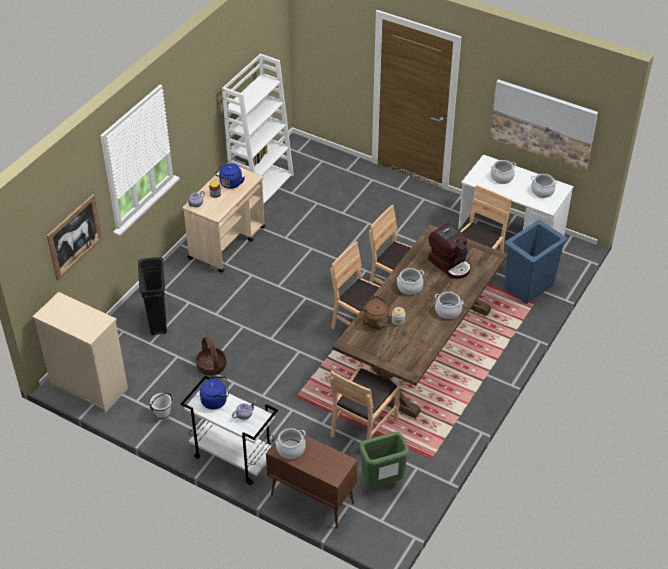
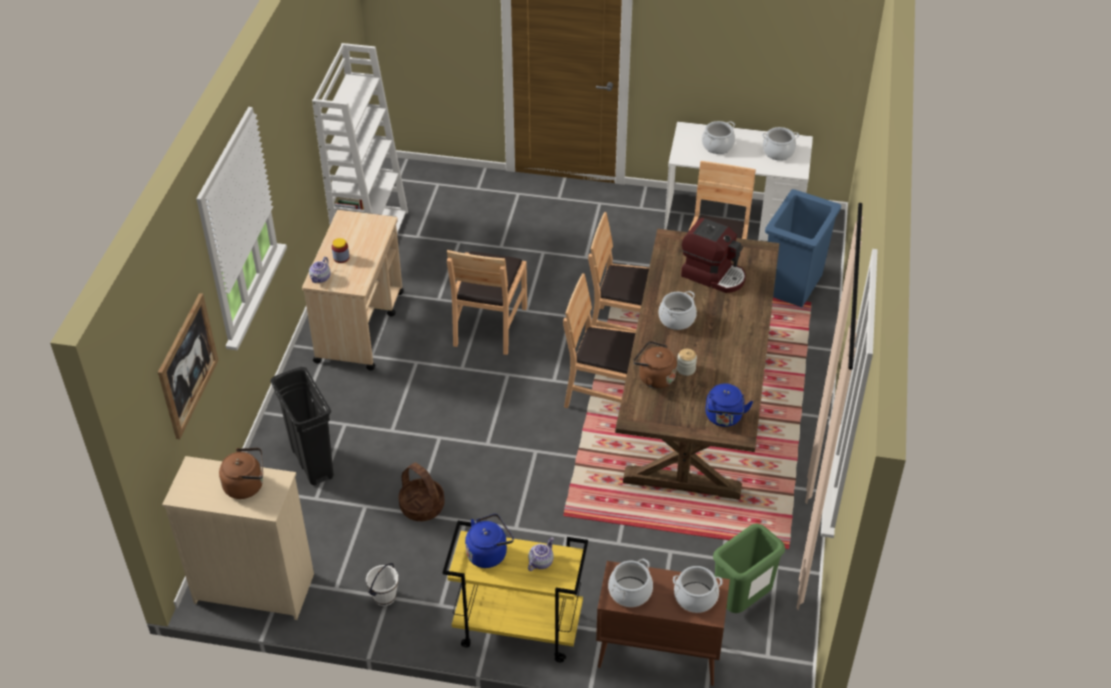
camera: 20 degrees left, 0 degrees up
(84, 318) = (246, 485): none -> brown kettle
(230, 184) = (356, 239): blue kettle -> blue kettle (724, 418)
(233, 457) = (517, 629): white cart -> yellow cart
(363, 426) = (676, 531): brown chair -> brown chair (489, 325)
(448, 311) = (744, 338): cooking pot -> cooking pot (695, 597)
(543, 124) = (763, 59): picture -> none

